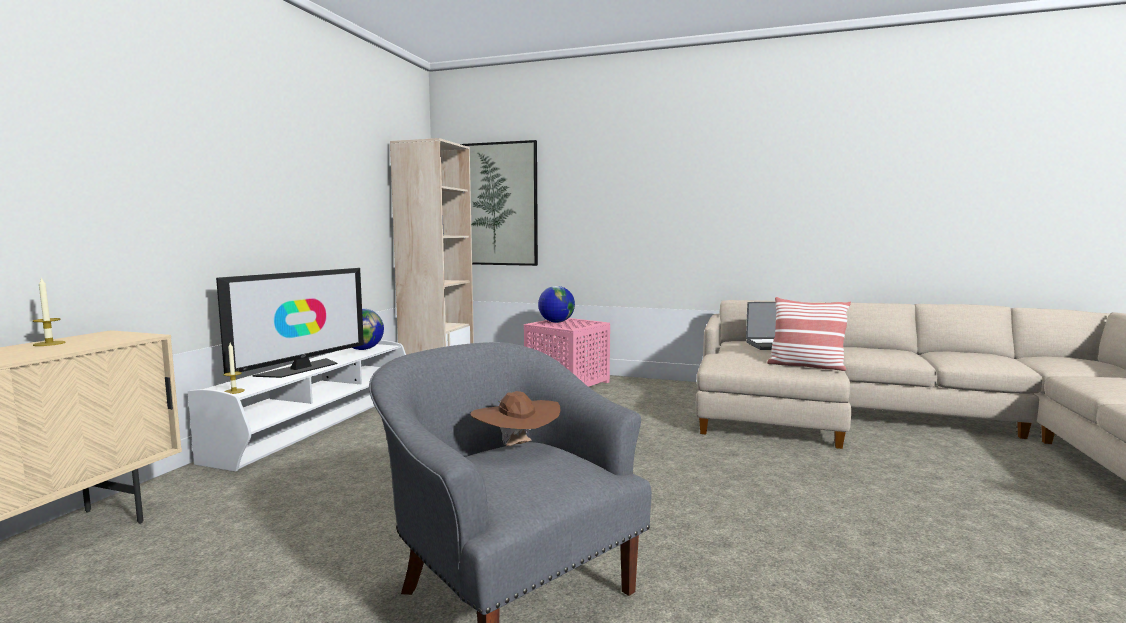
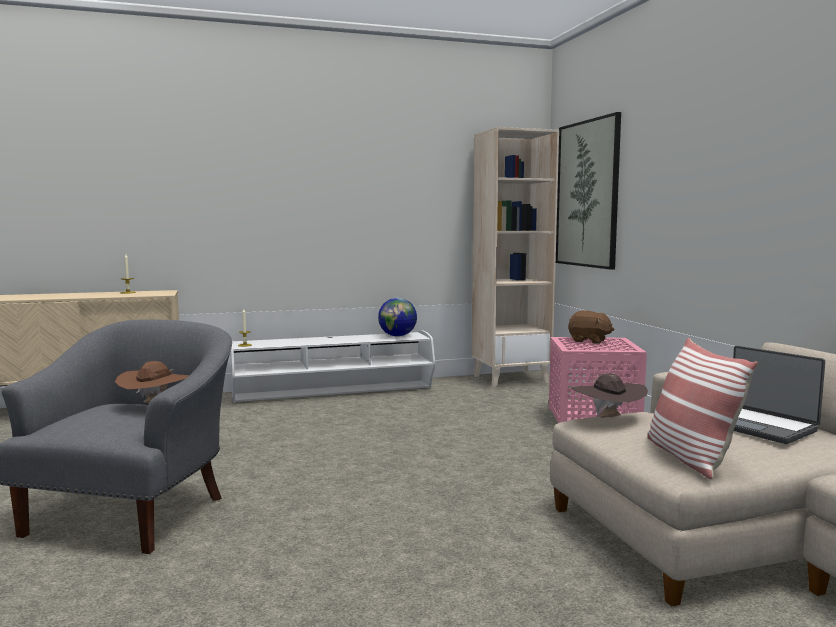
camera: 55 degrees right, 0 degrees up
(301, 369) = (317, 340): television -> none
(556, 322) = (589, 341): globe -> brown plush toy
(721, 361) = (608, 419): none -> brown hat

